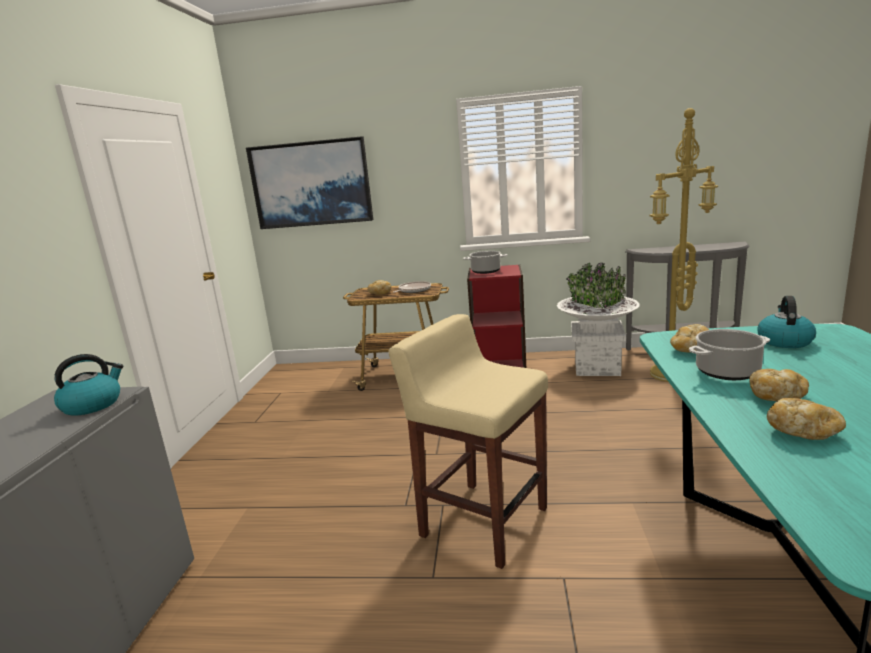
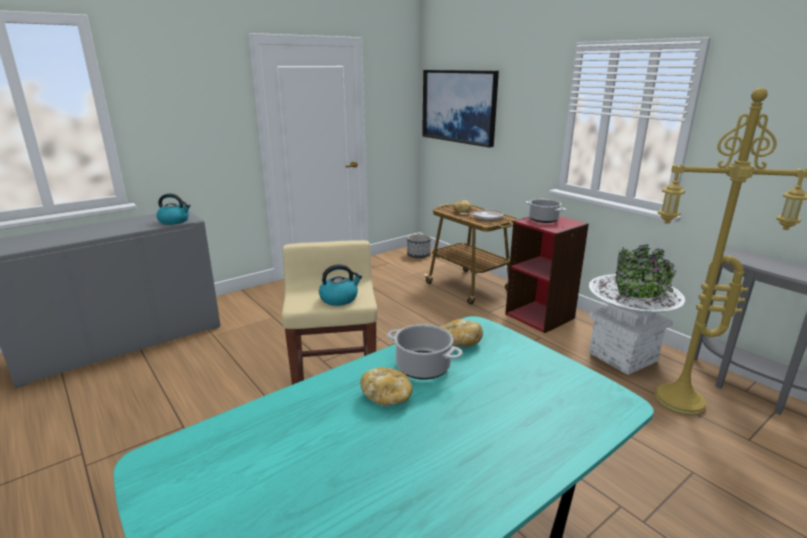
camera: 45 degrees right, 5 degrees up
(300, 373) = (418, 255): none -> planter
(784, 341) = (540, 380): kettle -> kettle (339, 299)
(802, 432) = (323, 417): bread -> none

